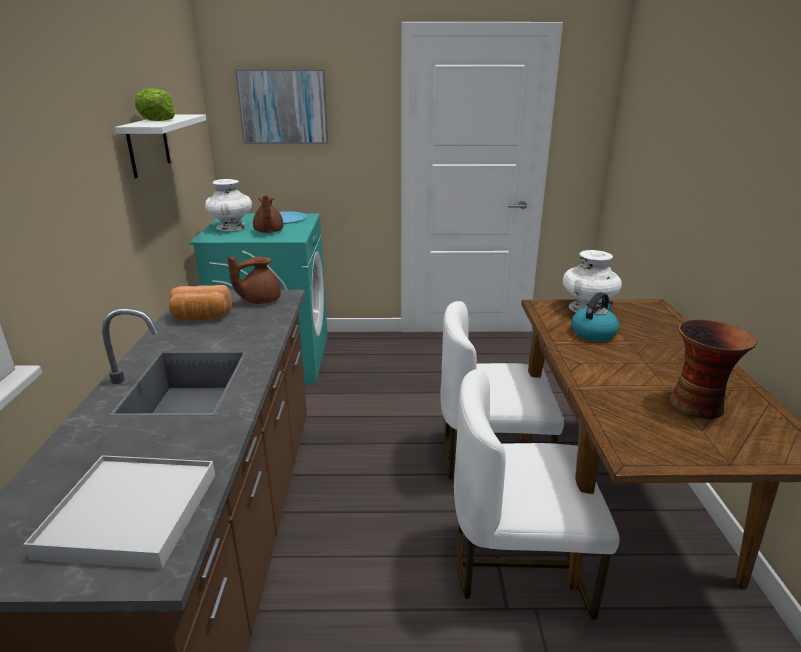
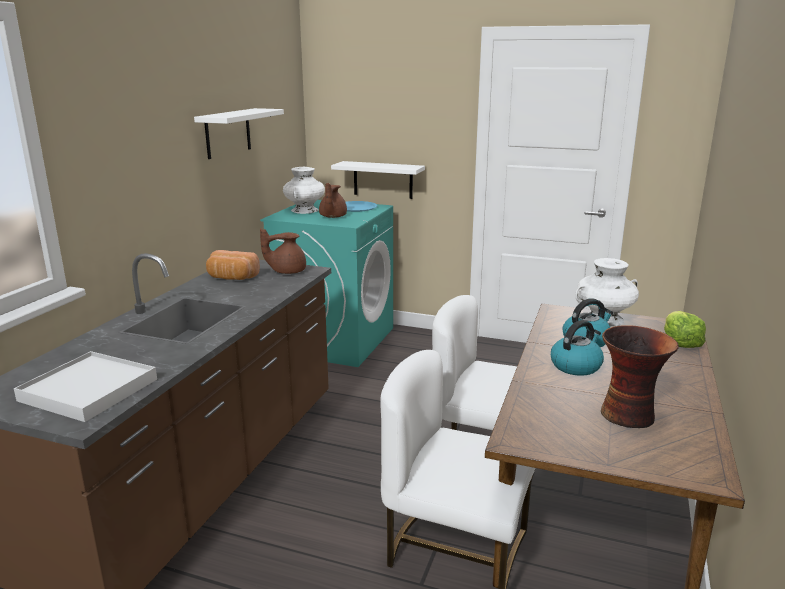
camera: 20 degrees right, 5 degrees down
(158, 120) = (235, 112): lettuce -> lettuce (680, 342)
(283, 107) = (369, 104): picture -> none
(304, 187) = (383, 180): none -> white shelf
(609, 361) = (576, 366): none -> kettle

